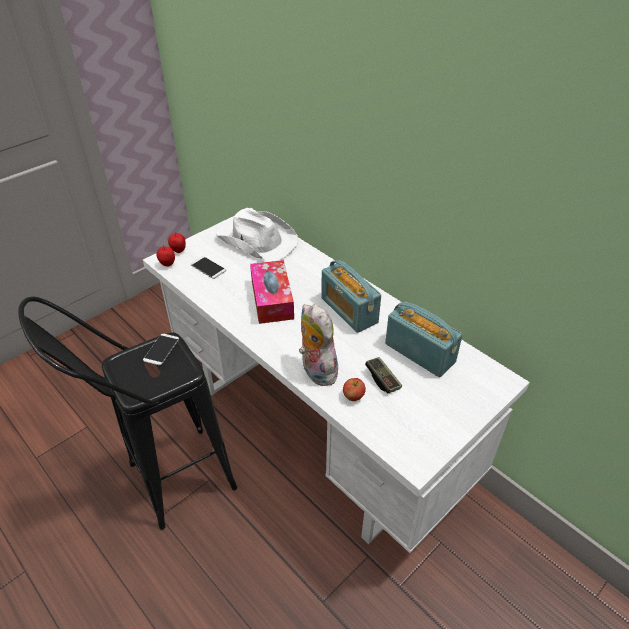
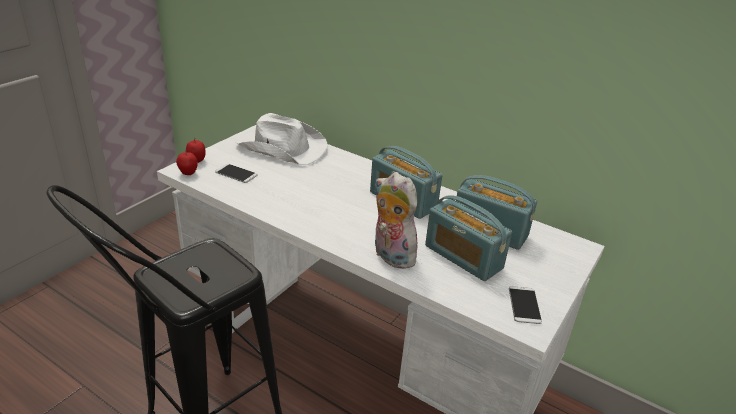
camera: 15 degrees left, 10 degrees down
(161, 349) = (204, 255): phone -> phone (524, 305)
(272, 299) = (317, 196): tissue box -> none
(353, 396) = (439, 275): apple -> none
(382, 379) = (463, 257): game controller -> radio

